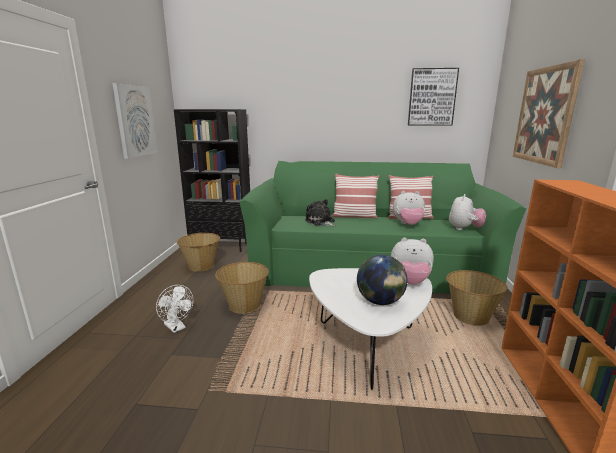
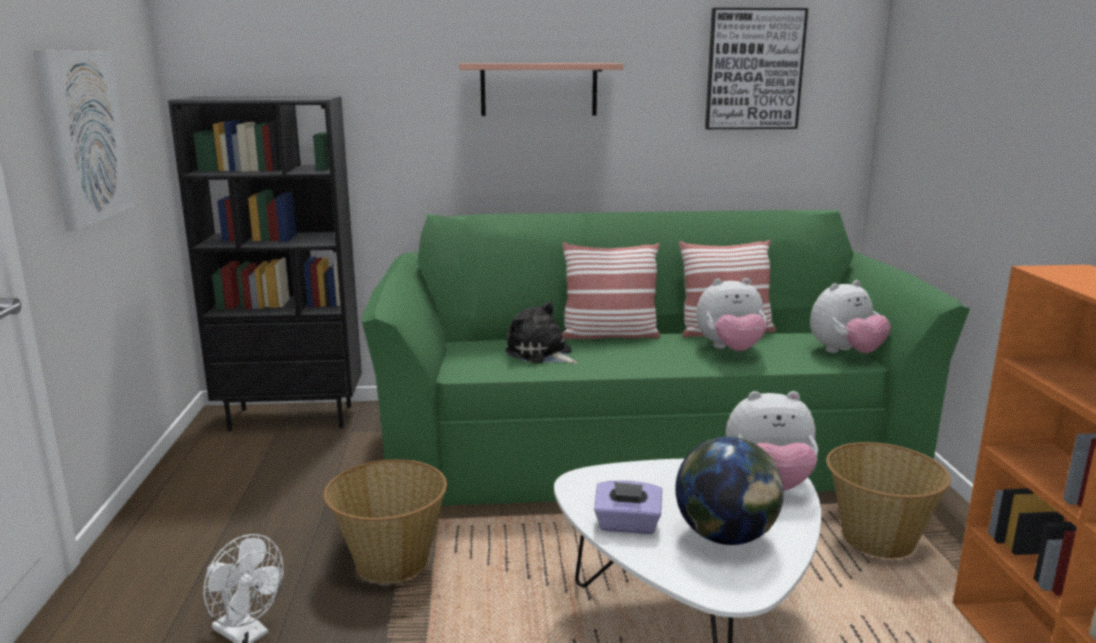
camera: 10 degrees left, 0 degrees up
(201, 266) = (257, 472): basket -> none
(331, 106) = (539, 89): none -> shelf
(336, 293) = (627, 525): none -> purple tissue box
(464, 229) = (845, 353): plush toy -> plush toy turned 45 degrees clockwise
(544, 115) = (996, 121): picture -> none

